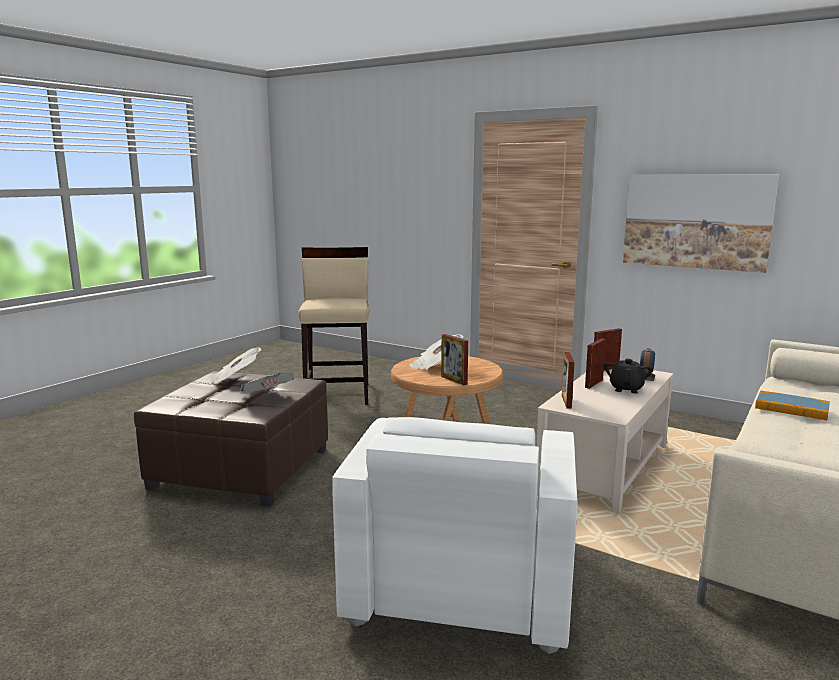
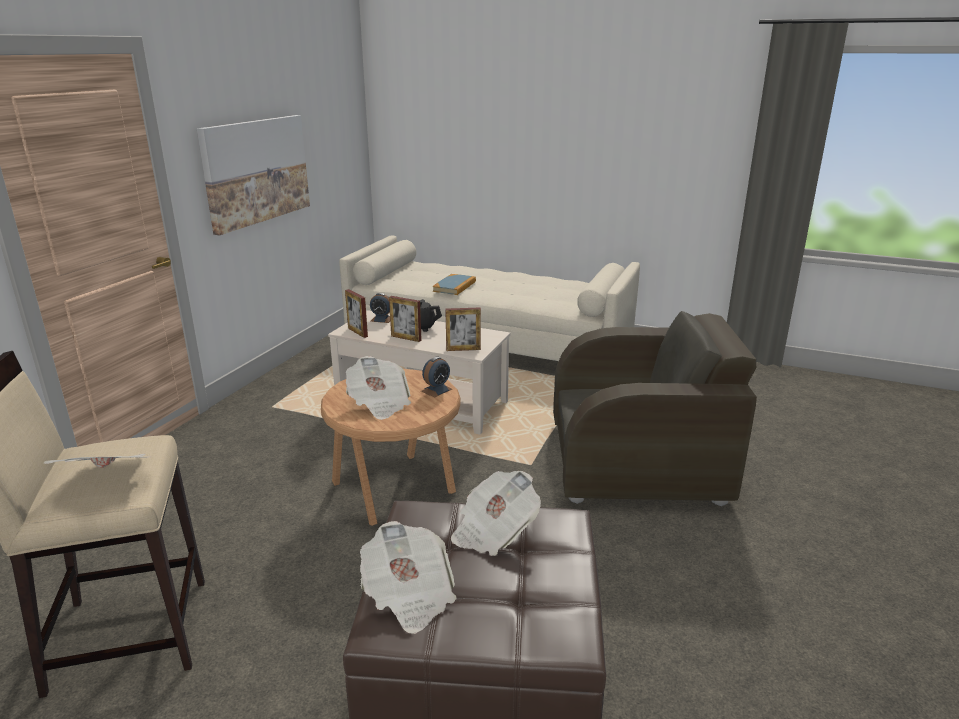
camera: 100 degrees left, 10 degrees up
(322, 302) = (109, 480): none -> newspaper
(454, 380) = (436, 390): picture frame -> alarm clock
(463, 579) = (637, 462): white armchair -> brown armchair

